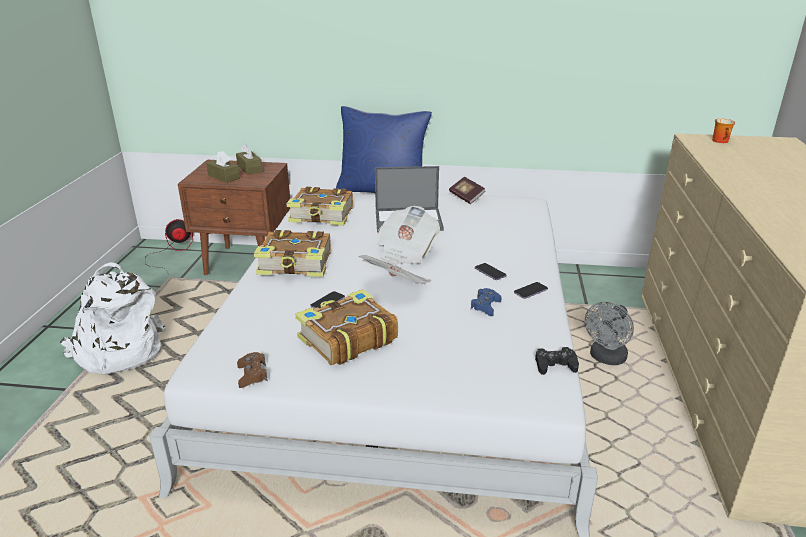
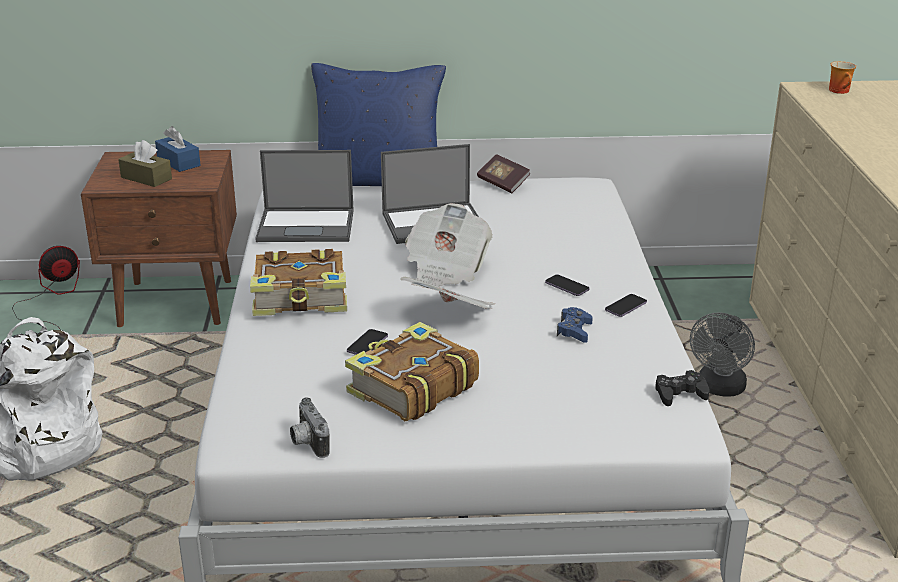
camera: 10 degrees left, 0 degrees up
(249, 168) = (178, 162): brown tissue box -> blue tissue box
(252, 374) = (307, 443): brown game controller -> camera
(322, 216) = (307, 226): book -> laptop

